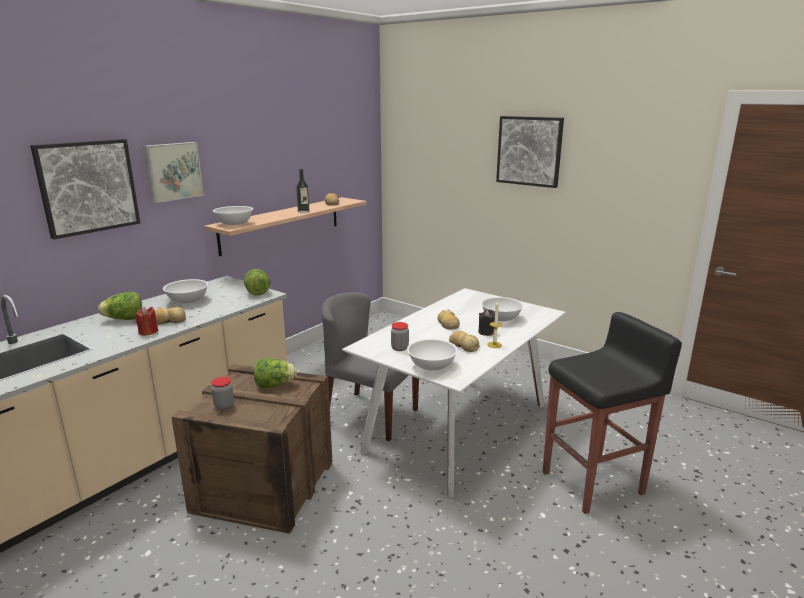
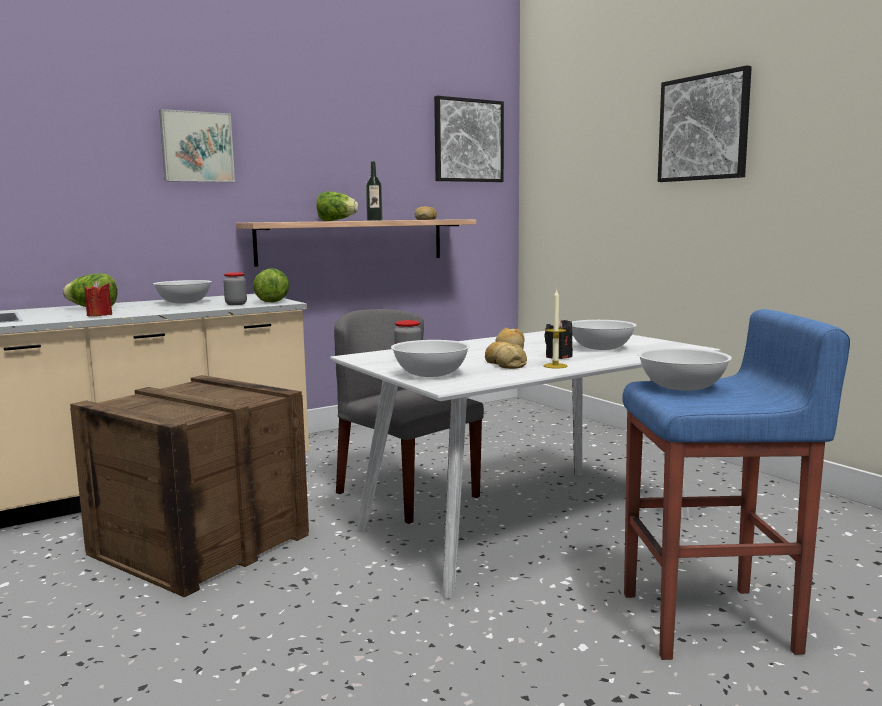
camera: 20 degrees right, 10 degrees down
(88, 187) = (82, 149): picture -> picture (468, 140)
(168, 321) = (136, 311): bread -> none
(224, 406) = (143, 403): jar -> jar (236, 304)
(235, 223) = (272, 221): white bowl -> white bowl (682, 387)
(274, 385) = (226, 394): lettuce -> lettuce (336, 220)
(594, 483) = (711, 623): black stool -> blue stool

